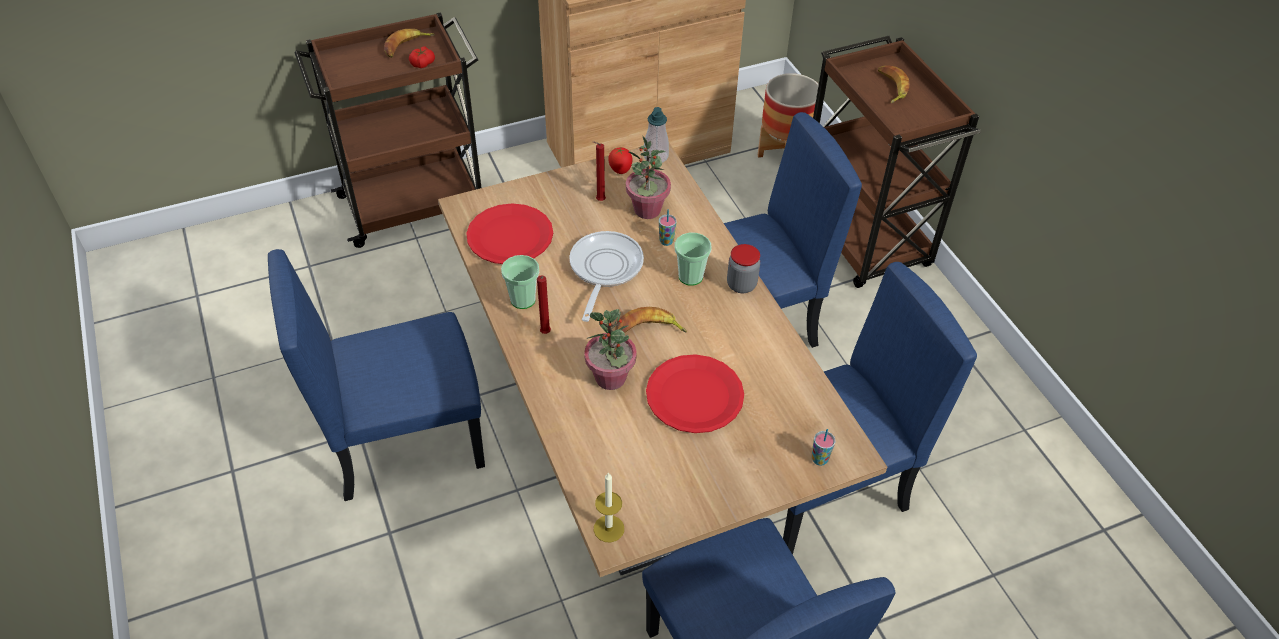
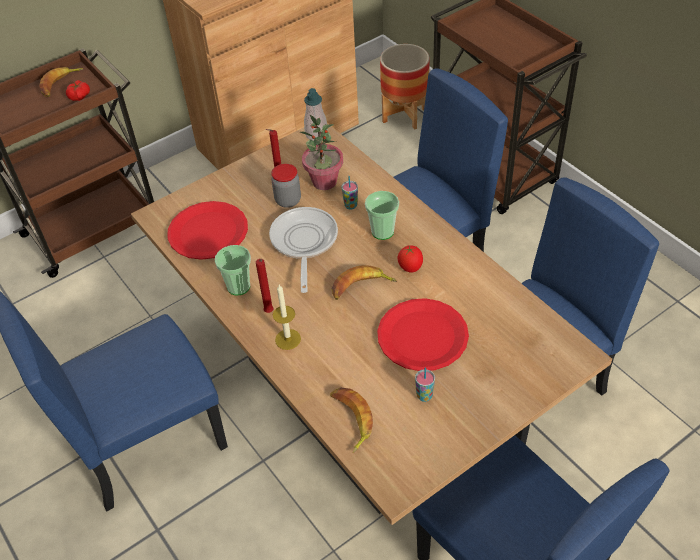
camera: 10 degrees left, 0 degrees up
(608, 528) = (386, 477): candle -> candle (288, 339)
(610, 378) = (342, 338): potted plant -> none
(620, 171) = (289, 153): tomato -> tomato (410, 268)
(741, 285) = (429, 229): jar -> jar (288, 200)
(819, 459) = (552, 366): cup -> cup (424, 396)
(891, 87) = (498, 34): banana -> banana (350, 420)

